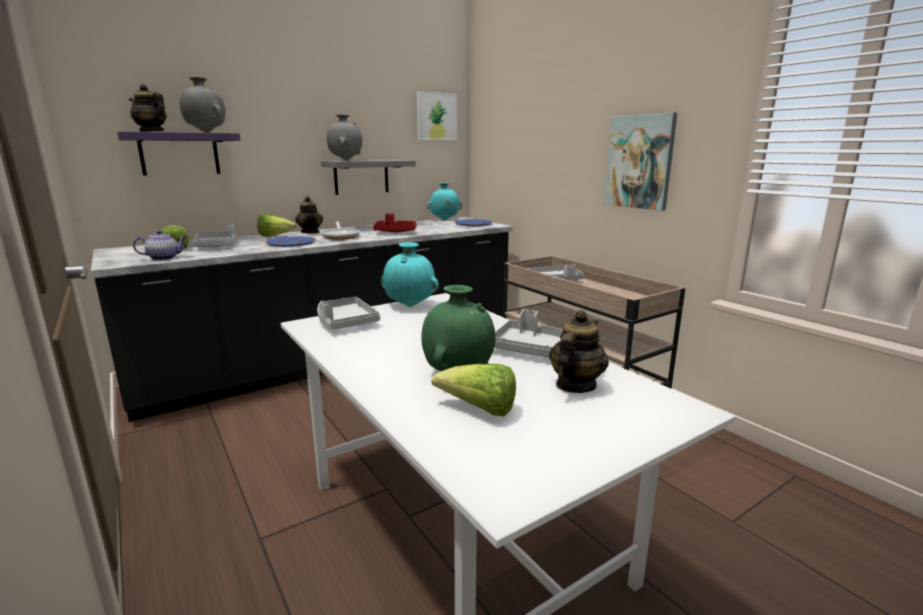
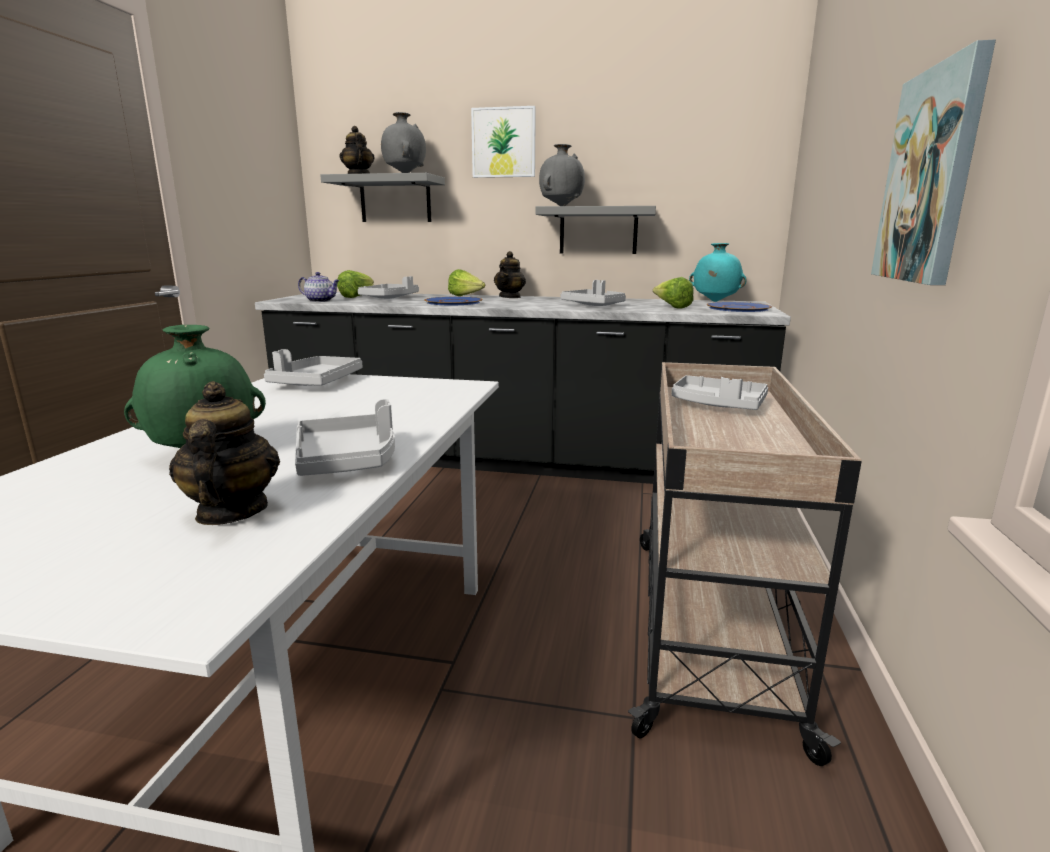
camera: 45 degrees right, 0 degrees up
(179, 154) = (395, 200): purple shelf -> grey shelf
(341, 236) = (519, 303): frying pan -> none
(395, 232) = (594, 305): red tray -> grey tray
(410, 306) = (415, 384): turquoise vase -> none
(436, 116) = (731, 140): picture -> picture (503, 142)
(479, 410) = (96, 488): lettuce -> lettuce (671, 307)
(575, 385) = (231, 512): teapot -> teapot turned 90 degrees counterclockwise

